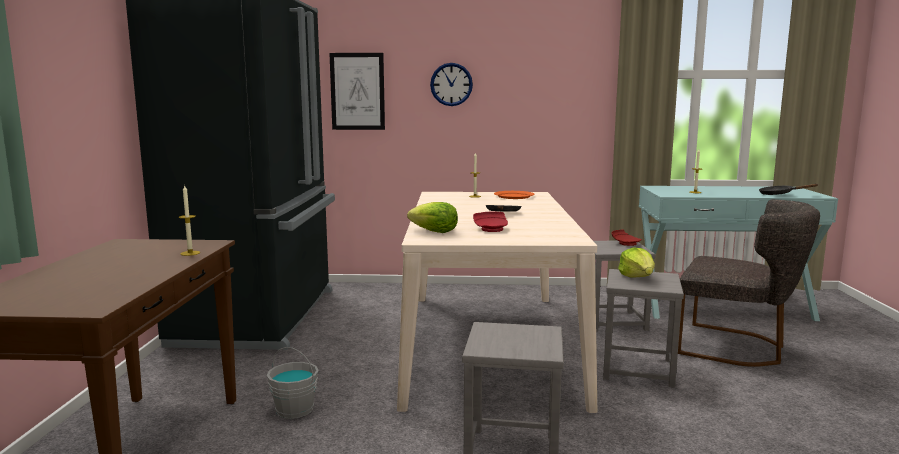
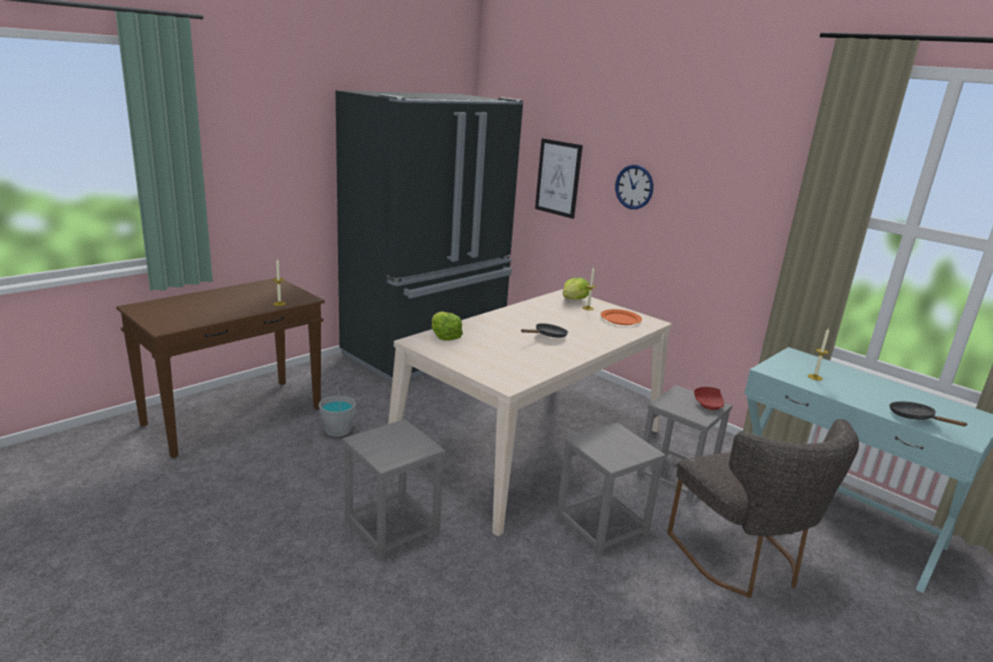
camera: 40 degrees right, 10 degrees up
(491, 229) = (488, 349): red plate -> none
(637, 277) = (616, 440): lettuce -> lettuce (574, 299)

